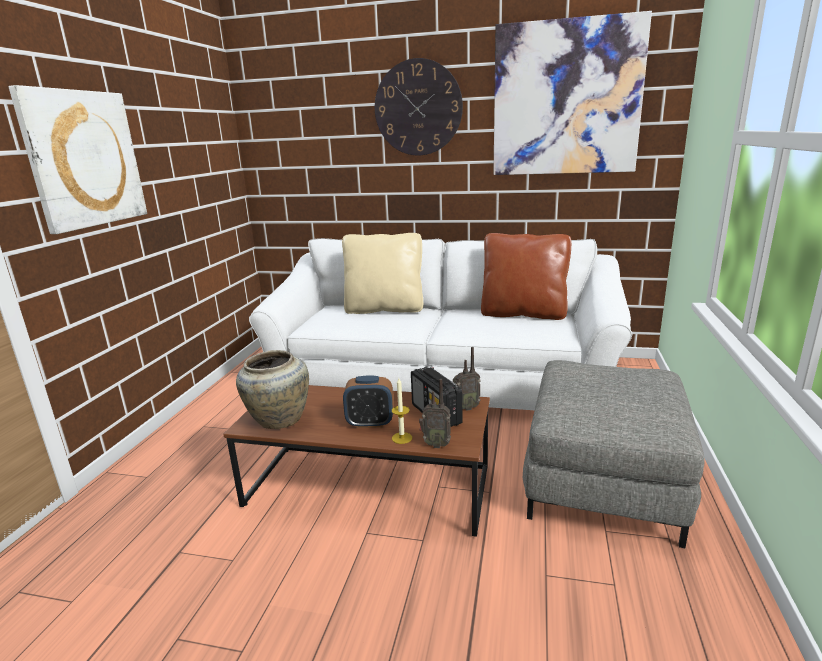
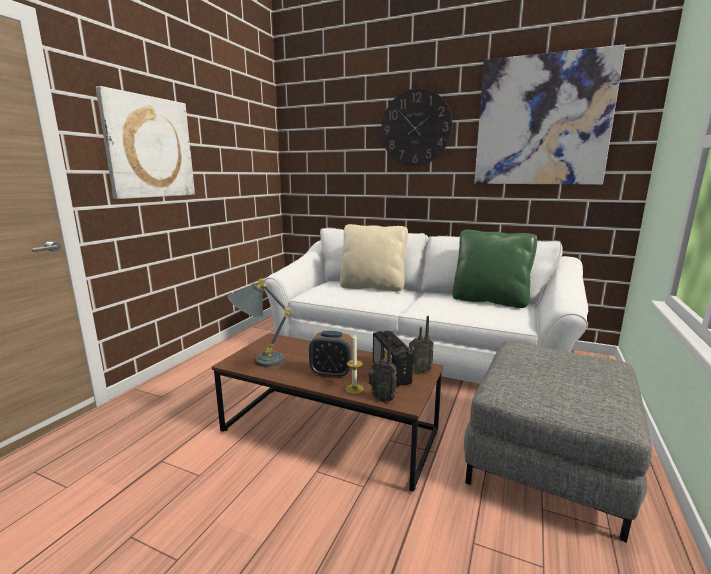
camera: 10 degrees right, 5 degrees down
(278, 419) = (258, 360): beige vase -> grey table lamp
(523, 314) = (489, 300): brown pillow -> green pillow

